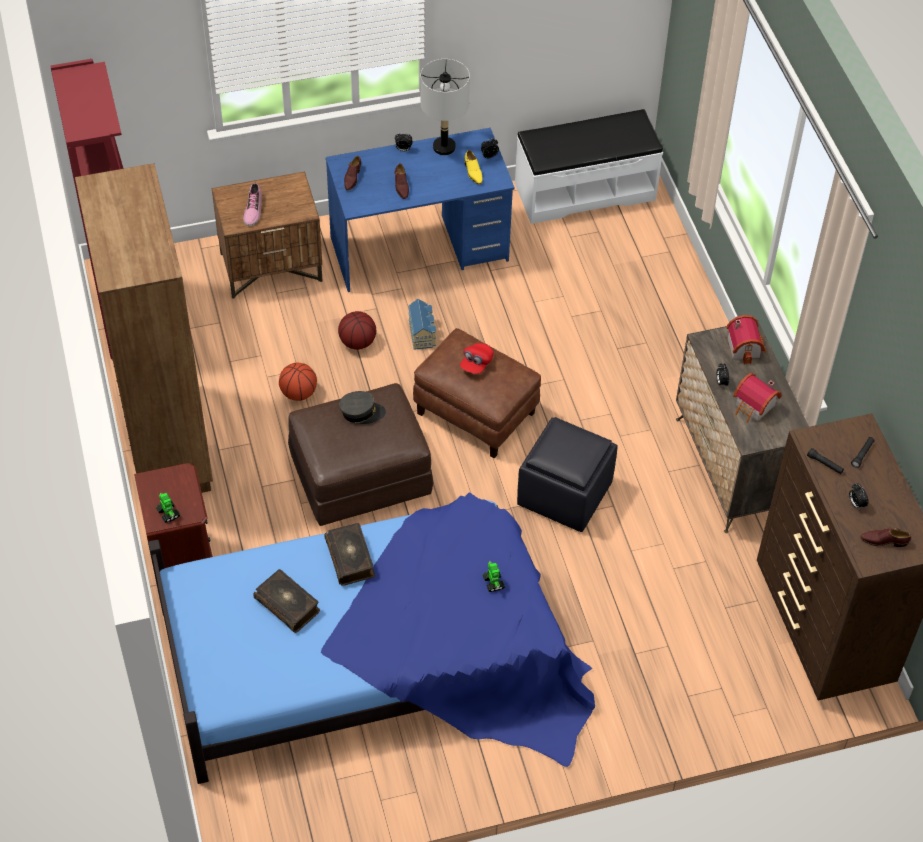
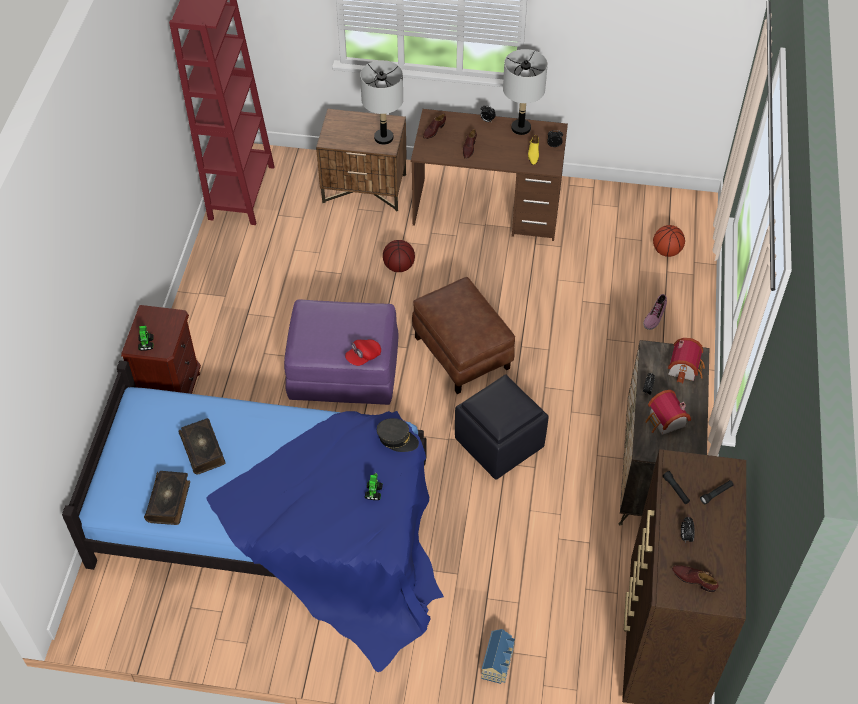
camera: 25 degrees right, 0 degrees up
(166, 442) = (212, 295): brown bookcase -> none
(252, 209) = (349, 133): shoe -> shoe (654, 315)
(294, 203) = (383, 138): none -> grey table lamp
(298, 393) = (331, 291): basketball -> basketball (666, 251)
(350, 558) = (272, 430): book -> book (169, 501)
(361, 412) = (349, 318): grey cap -> grey cap (397, 439)
(361, 475) = (344, 371): brown ottoman -> purple ottoman
(419, 250) = (487, 210): blue desk -> brown desk
(423, 333) = (454, 275): toy house -> toy house (498, 662)
(476, 364) = (465, 310): red cap -> red cap (363, 357)
(584, 191) = (646, 204): white bench -> none

